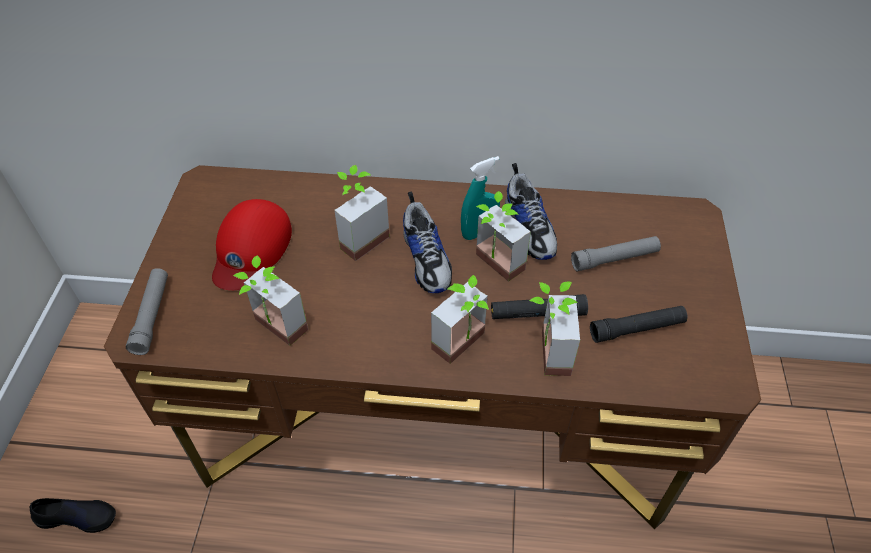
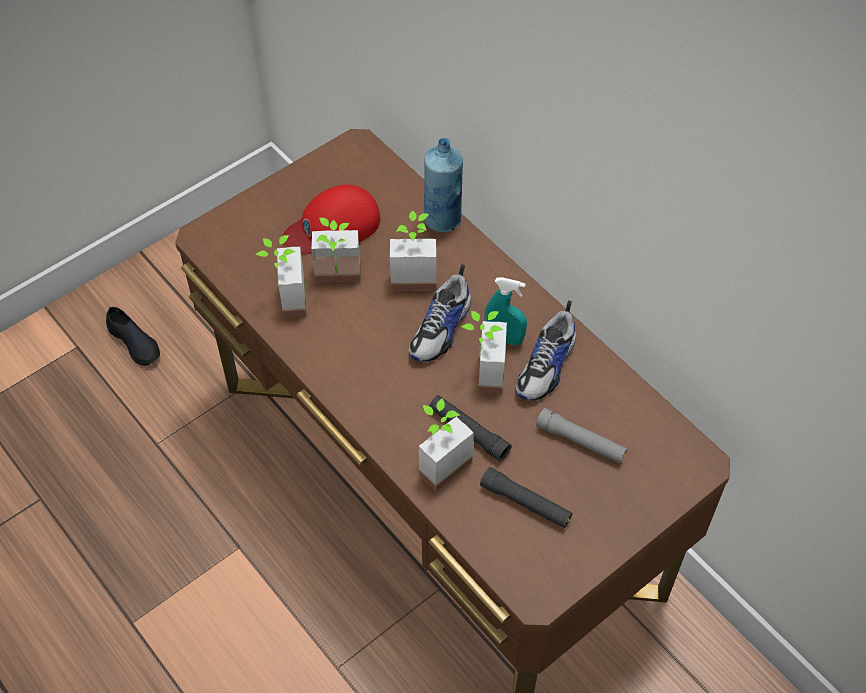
camera: 45 degrees right, 5 degrees up
(151, 315) = (225, 228): grey flashlight -> none
(334, 187) = (442, 219): none -> blue bottle
(466, 347) = (391, 413): potted plant -> potted plant (338, 280)

